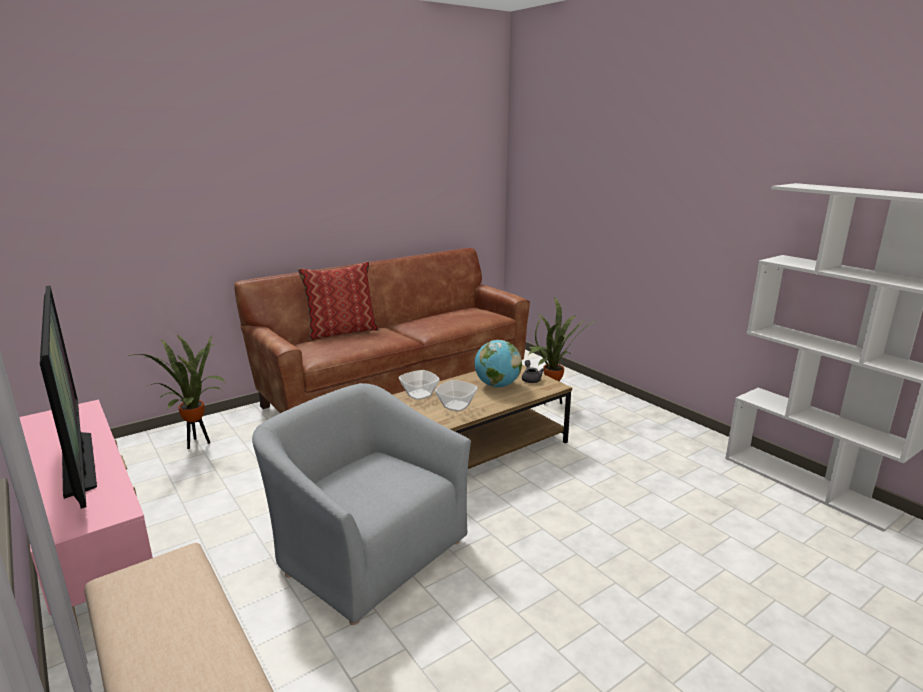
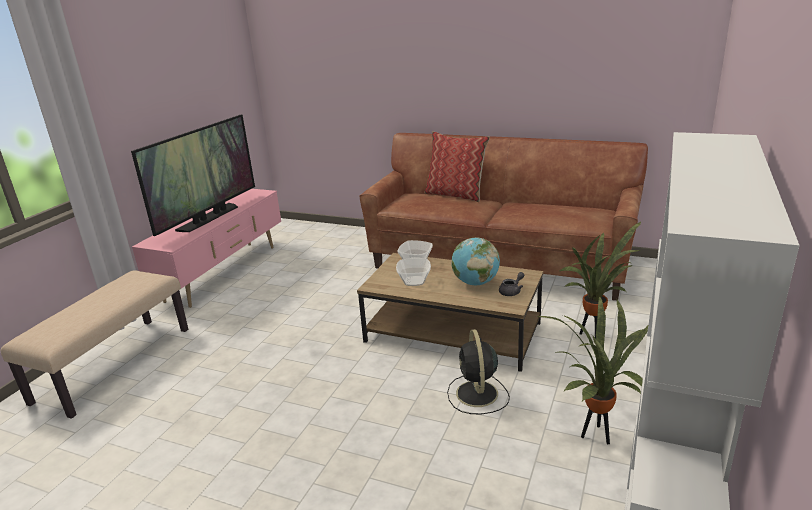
camera: 60 degrees right, 5 degrees up
(196, 444) = (340, 242): potted plant -> potted plant (594, 435)
(367, 552) = (280, 345): grey armchair -> none
(580, 470) = (477, 395): none -> black fan

